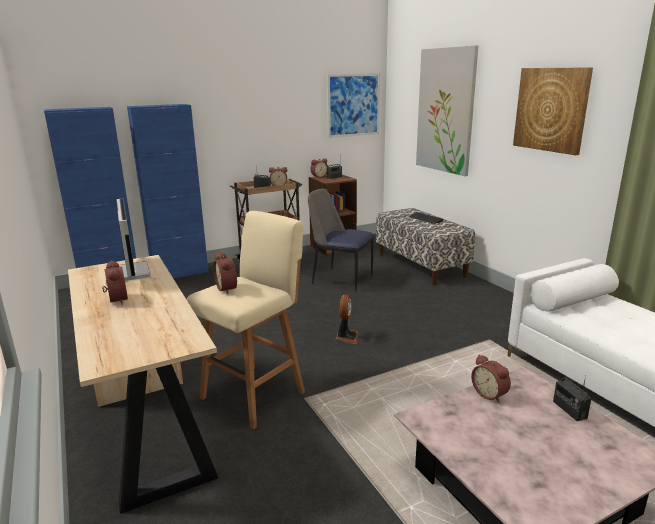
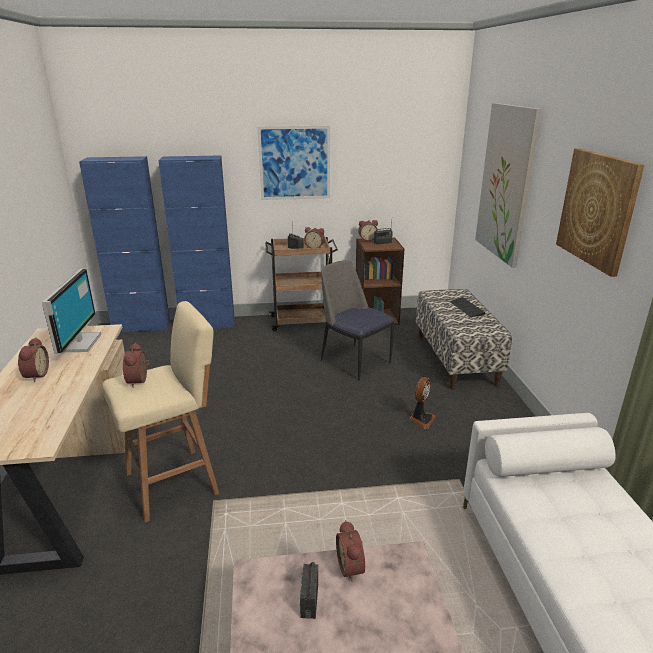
camera: 20 degrees right, 5 degrees up
(347, 337) = (307, 437): fan -> fan (421, 419)
(353, 105) = (418, 161): picture -> picture (294, 163)
(569, 410) = (423, 618): radio -> radio (309, 600)

